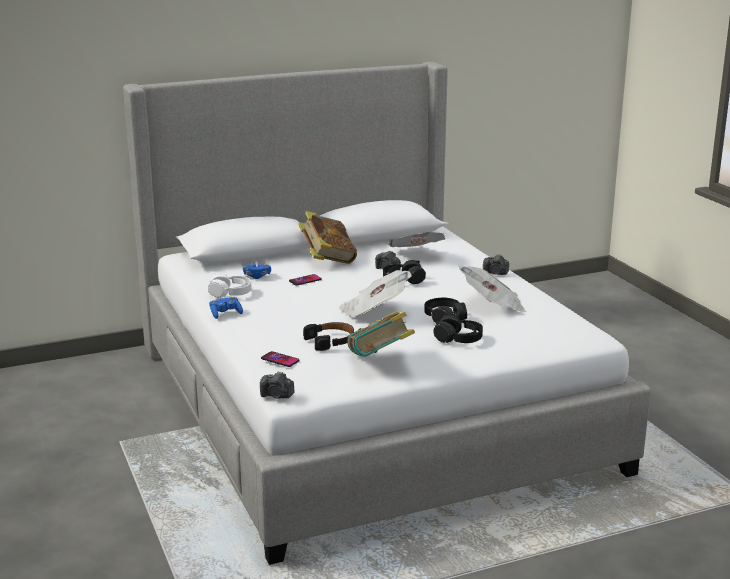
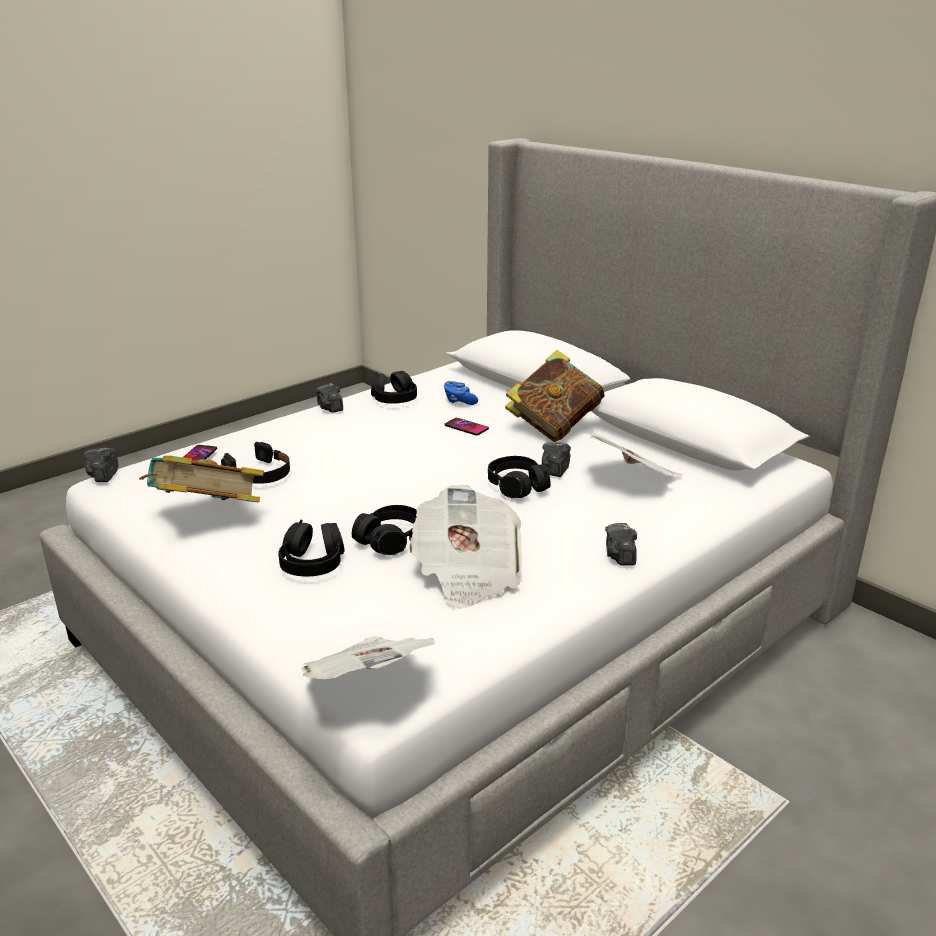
camera: 70 degrees right, 5 degrees up
(225, 314) = (330, 408): blue game controller -> camera
(230, 293) = (394, 399): white headphones -> black headphones
(374, 311) = (380, 484): newspaper -> newspaper (369, 684)

